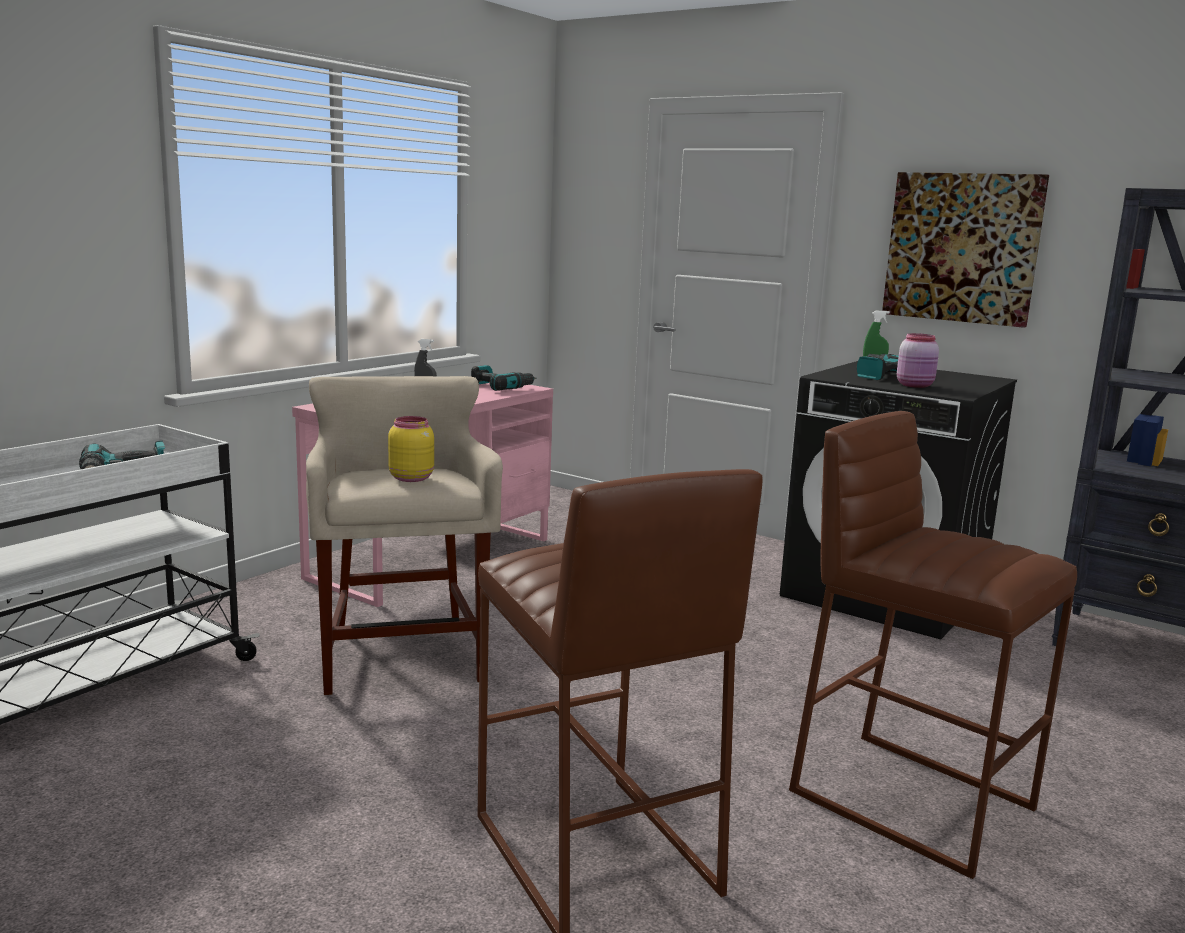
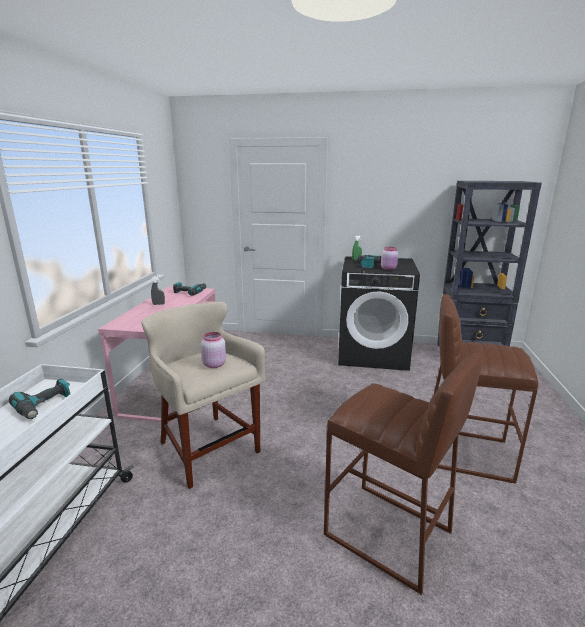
camera: 25 degrees left, 5 degrees up
(410, 478) = (213, 364): yellow jar -> pink jar
(962, 248) = (385, 205): picture -> none

